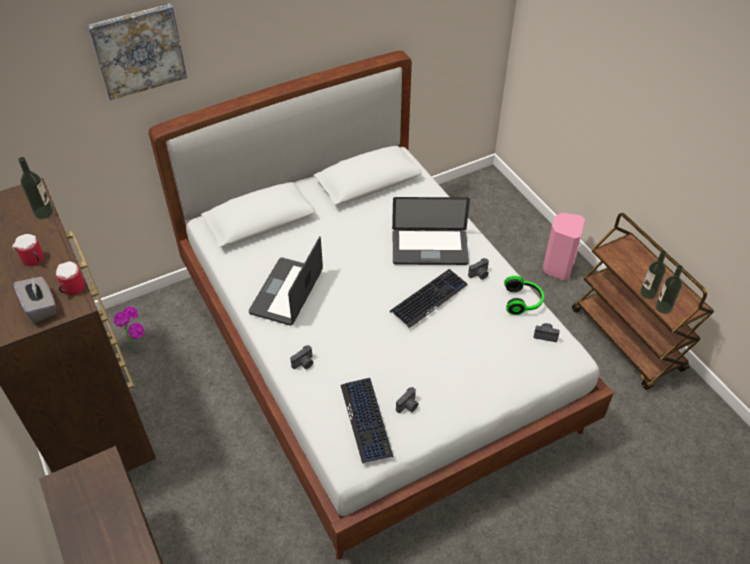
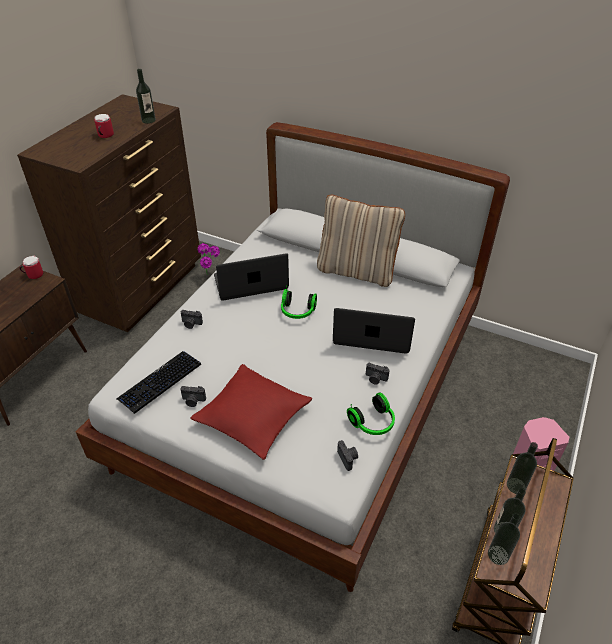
camera: 55 degrees right, 5 degrees down
(40, 307) = (67, 154): grey tissue box -> none
(71, 289) = (90, 157): mug -> mug (33, 274)
(138, 50) = (281, 54): picture -> none
(341, 213) = (357, 271): none -> beige pillow
(359, 280) = (297, 312): none -> headphones
(429, 248) = (372, 334): laptop -> laptop turned 135 degrees clockwise
(429, 298) = (316, 359): keyboard -> none
(458, 373) = (253, 417): none -> red pillow
(618, 264) = (516, 486): none -> bottle

